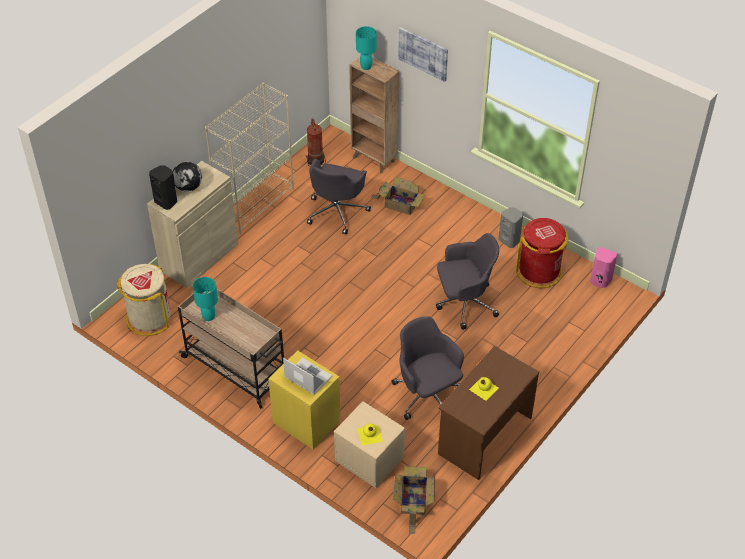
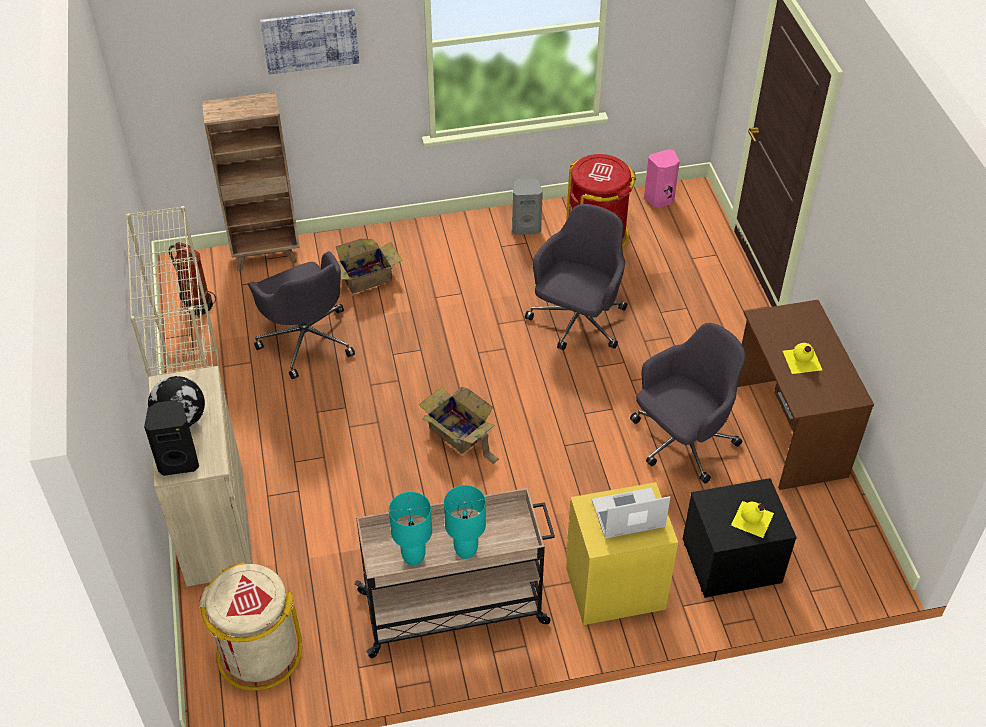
camera: 50 degrees left, 0 degrees up
(366, 66) = (229, 112): turquoise table lamp -> turquoise table lamp (466, 550)
(368, 459) = (731, 562): beige nightstand -> black nightstand
(413, 501) = (830, 558): cardboard box -> cardboard box (458, 433)
(427, 394) = (681, 442): grey office chair -> grey office chair turned 135 degrees clockwise

